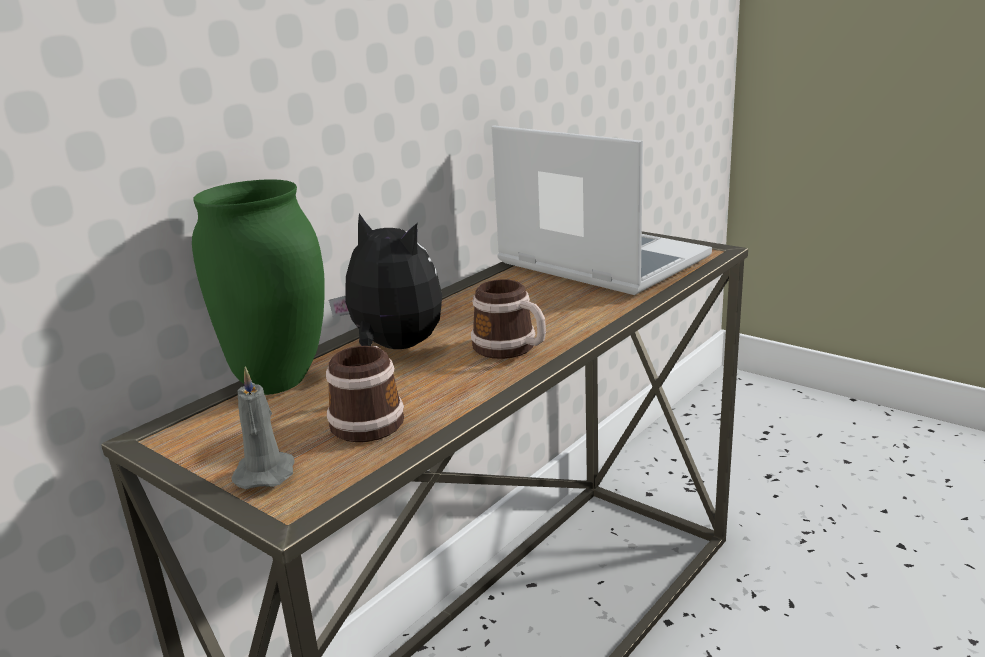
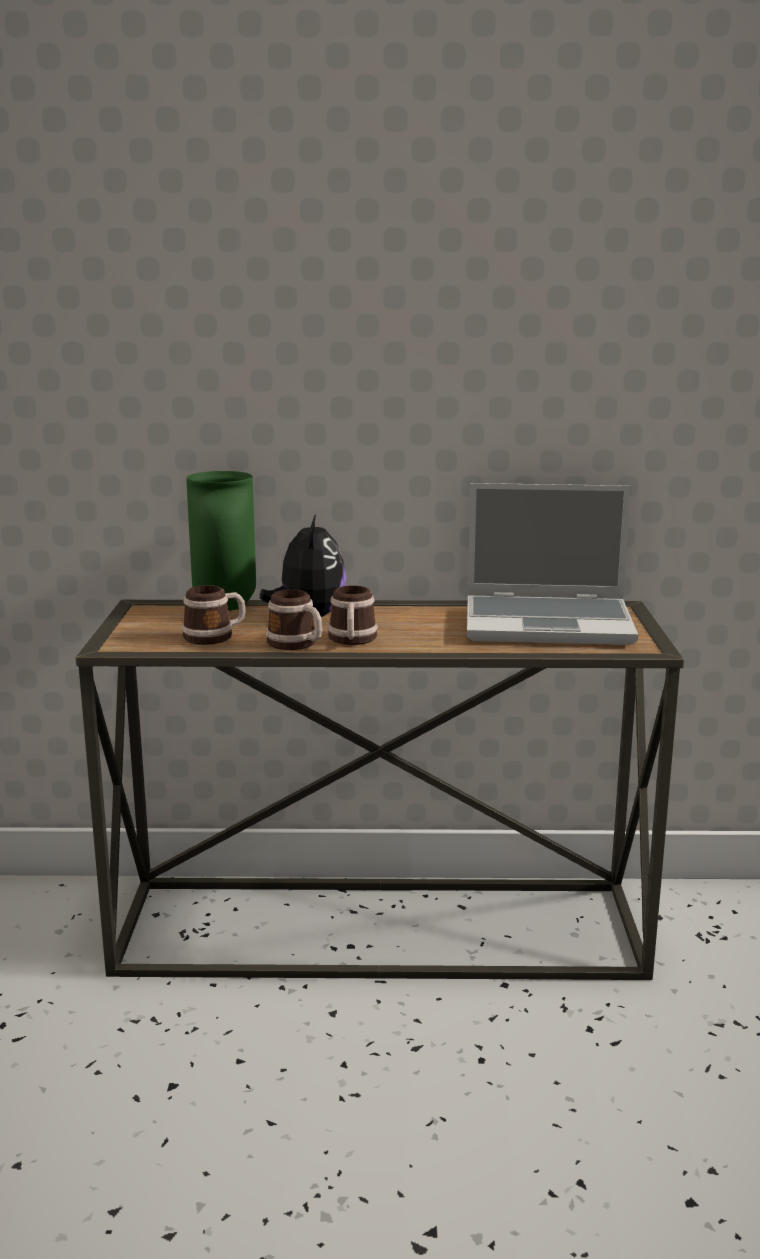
camera: 50 degrees right, 5 degrees down
(266, 471) = (133, 633): grey candle -> none
(487, 379) = (297, 644): none -> mug
(598, 262) = (550, 623): laptop -> laptop turned 90 degrees clockwise

